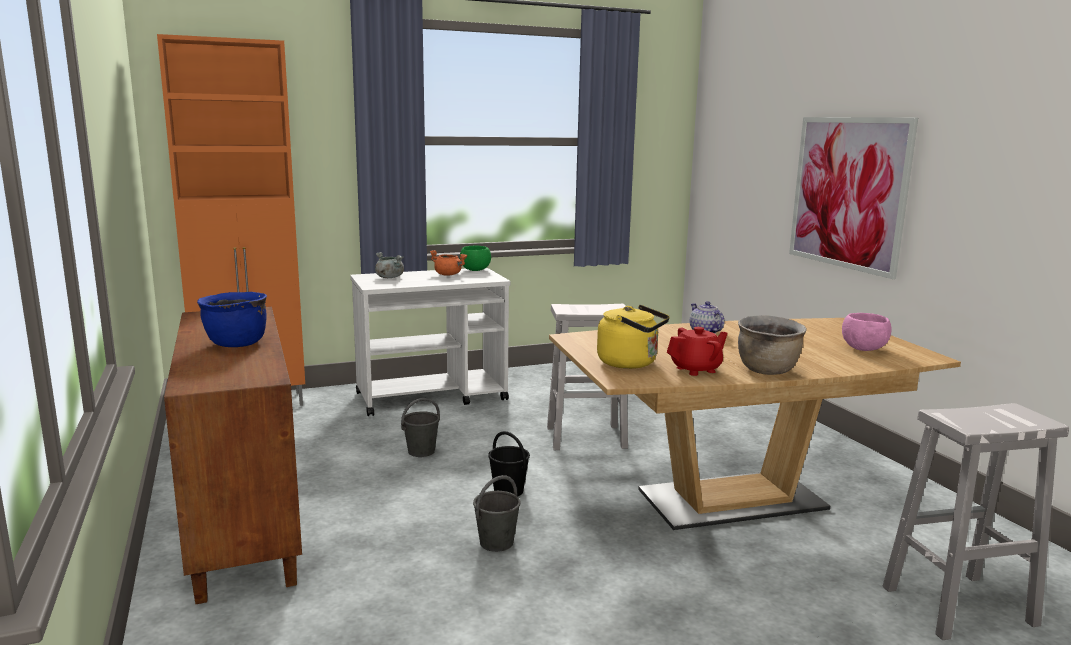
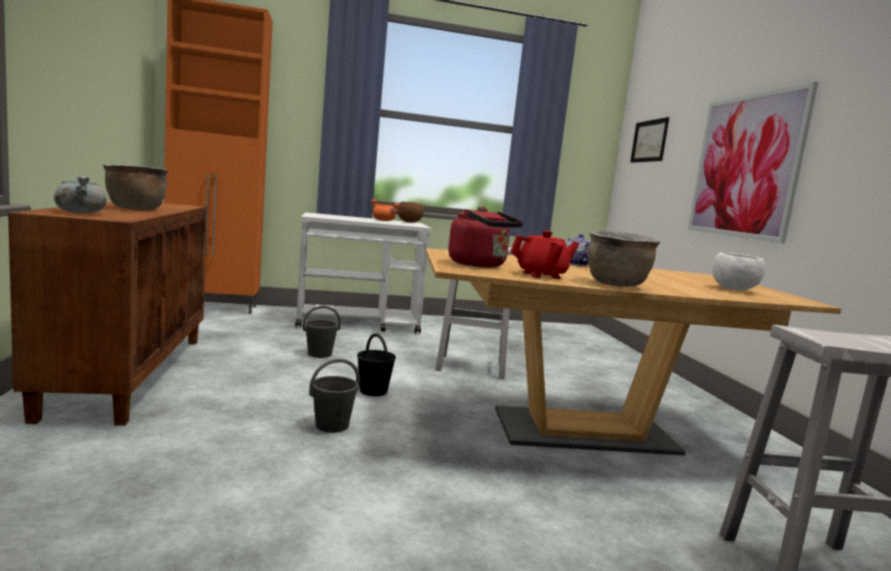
camera: 10 degrees right, 5 degrees down
(236, 344) = (135, 209): blue cooking pot -> brown cooking pot
(389, 277) = (333, 216): grey cooking pot -> grey cooking pot (80, 212)
(475, 270) = (409, 222): green bowl -> brown bowl
(631, 363) = (480, 265): yellow kettle -> red kettle
(732, 146) = (649, 141): none -> picture
(863, 349) = (733, 289): pink bowl -> white bowl

